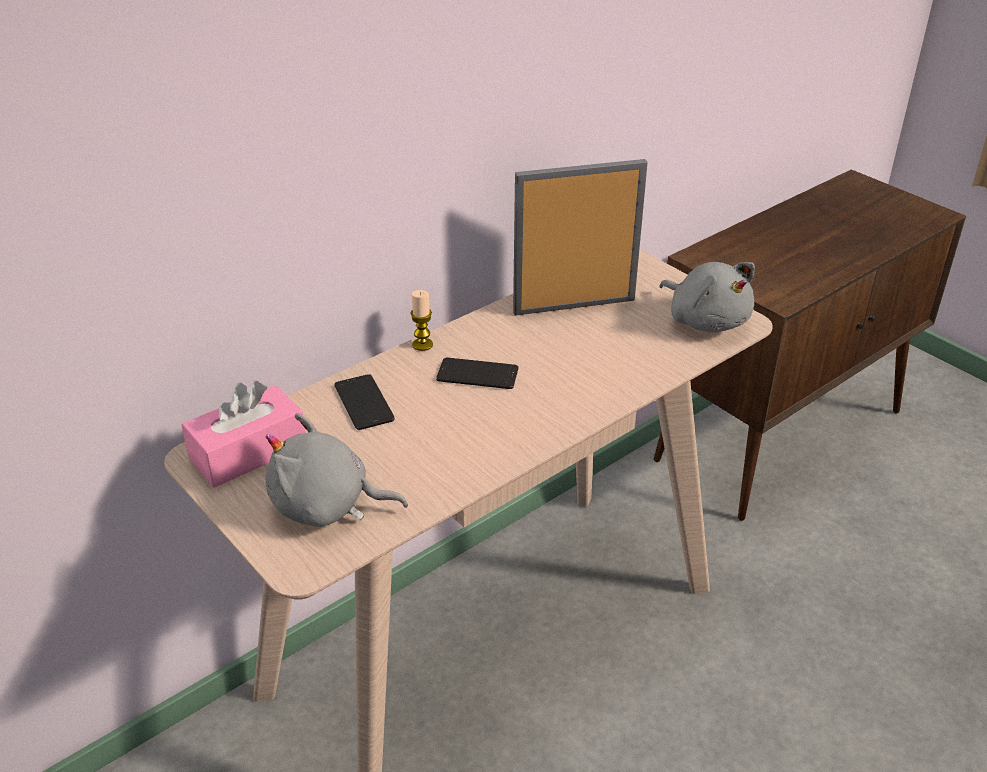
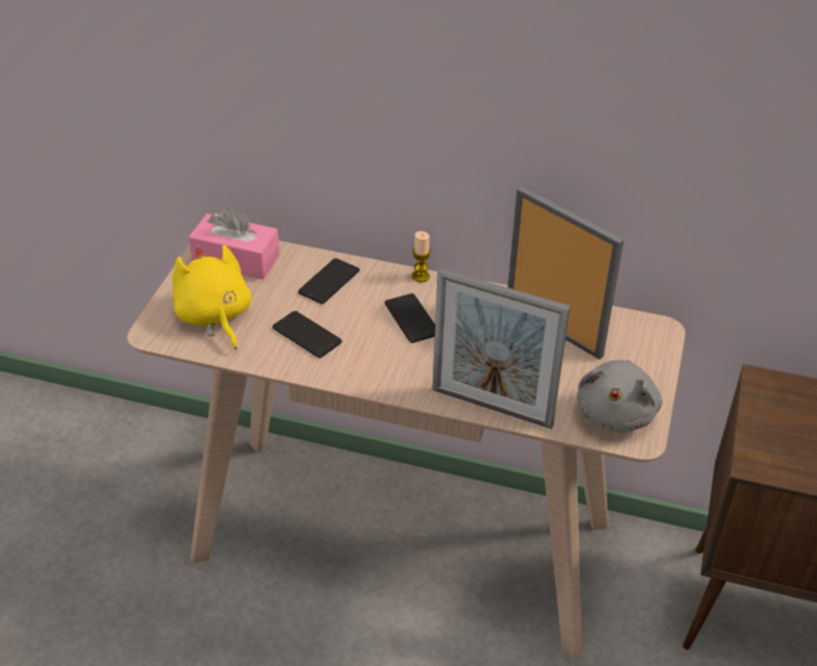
camera: 55 degrees right, 5 degrees up
(327, 506) = (214, 317): grey plush toy -> yellow plush toy
(430, 450) = (306, 335): none -> phone
(642, 379) = (491, 407): none -> picture frame

